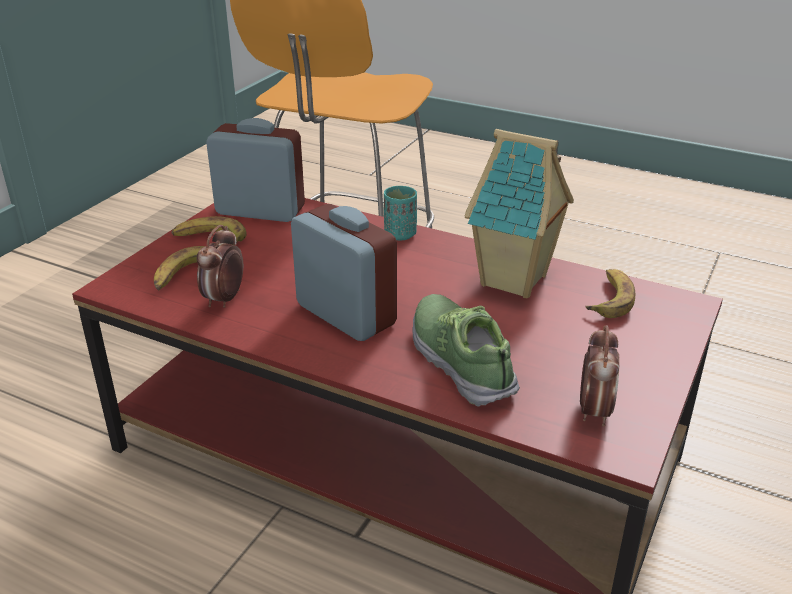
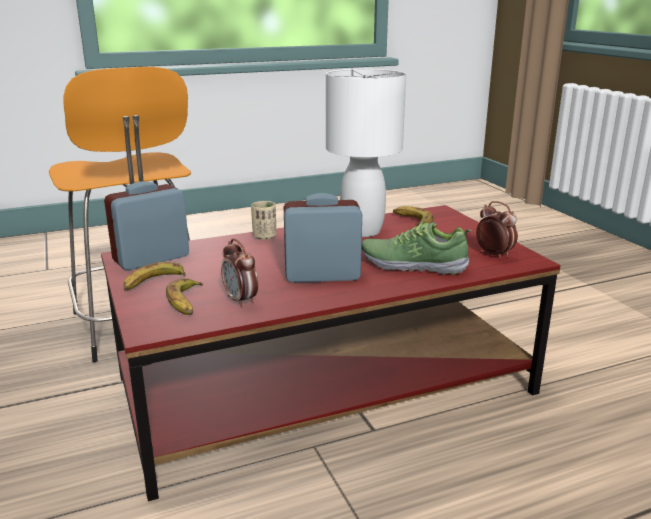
camera: 50 degrees left, 10 degrees down
(400, 234) = (264, 236): turquoise cup -> beige cup
(515, 281) = (362, 231): toy house -> white table lamp

